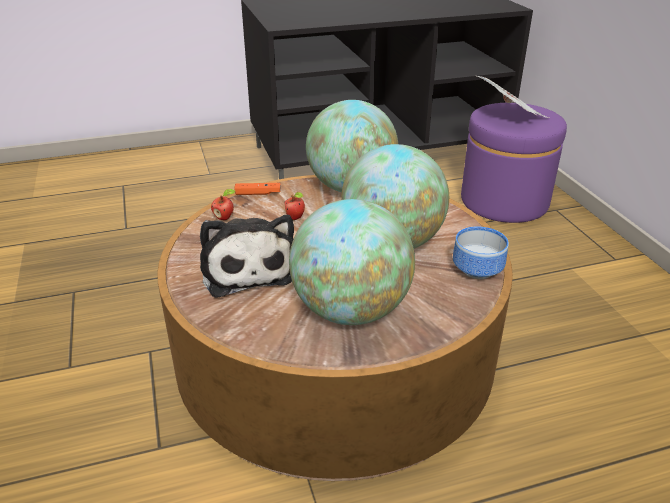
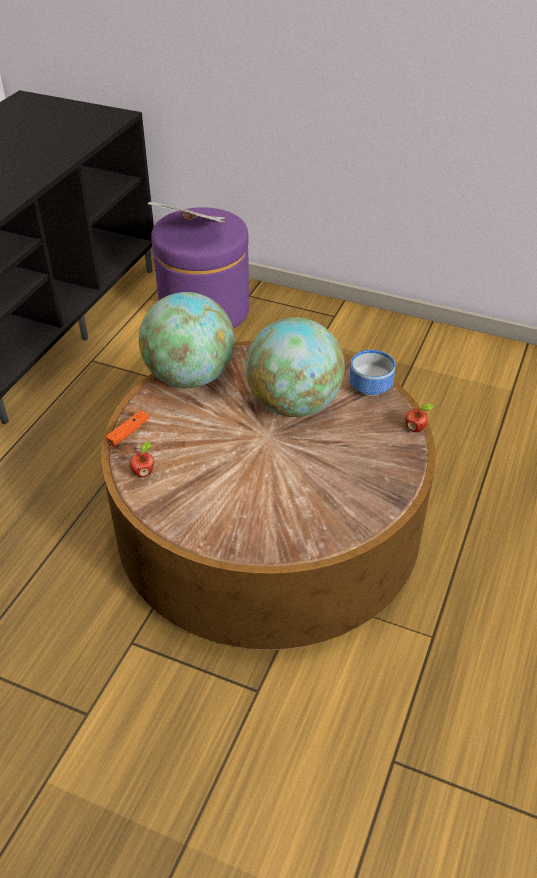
camera: 50 degrees left, 10 degrees up
(247, 269) = (238, 498): plush toy -> none
(295, 218) = (196, 432): apple -> apple (416, 428)
(350, 311) = (350, 473): globe -> none

